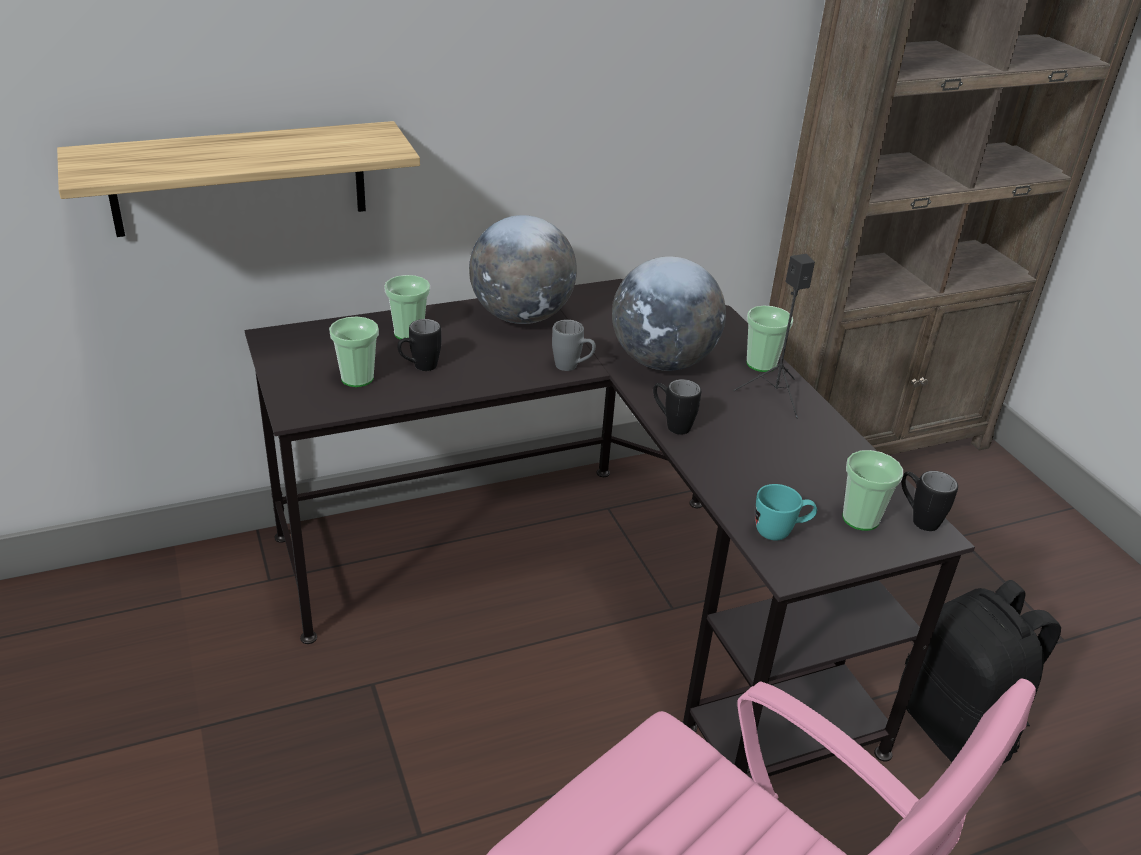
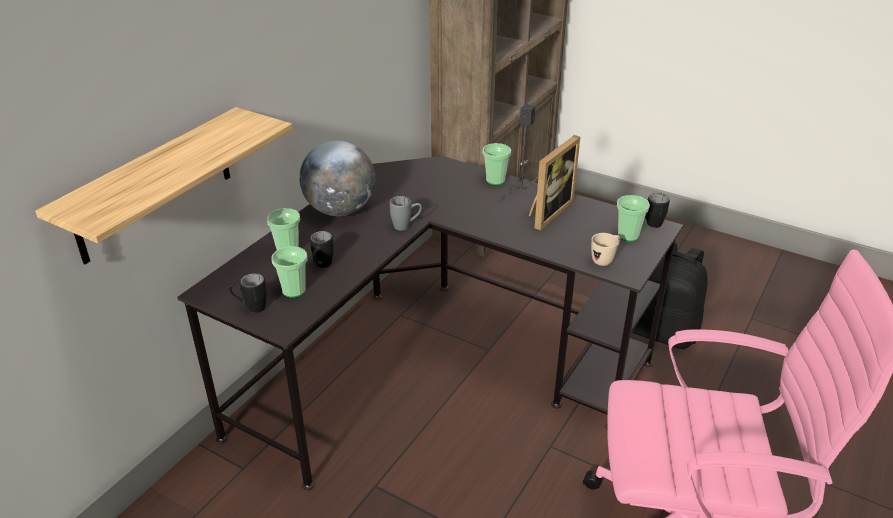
camera: 35 degrees left, 0 degrees up
(662, 362) = (447, 201): globe -> none
(671, 424) = (493, 232): black mug -> black mug (251, 308)
(780, 434) = (547, 212): none -> picture frame
(780, 532) = (605, 260): turquoise mug -> beige mug

